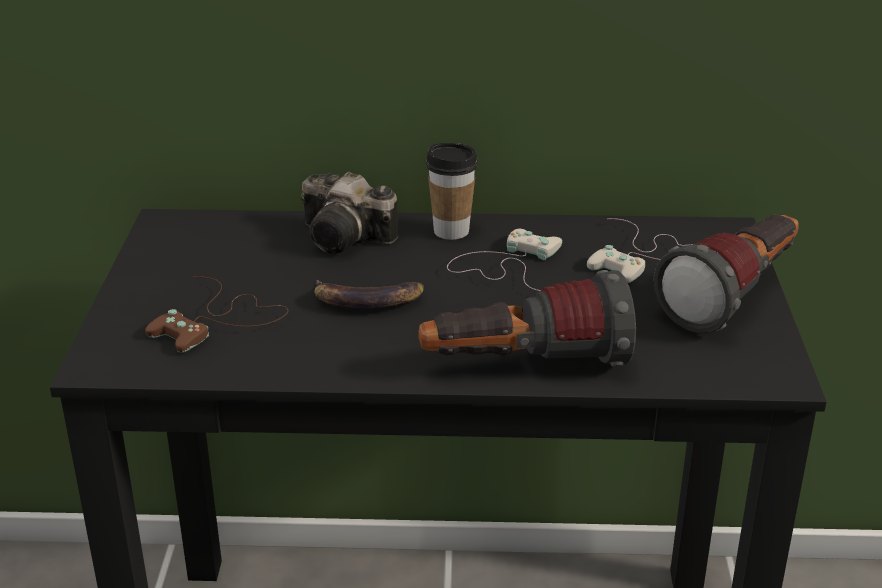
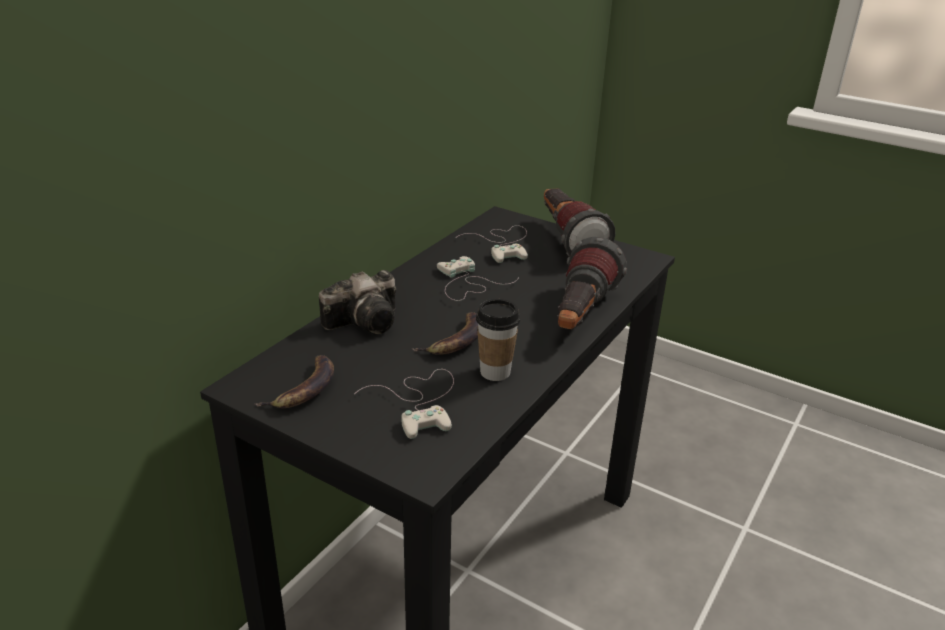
camera: 60 degrees left, 0 degrees up
(188, 252) = (304, 388): none -> banana
(220, 320) = (420, 402): brown game controller -> white game controller
(451, 231) = (404, 285): cup -> cup (495, 372)

